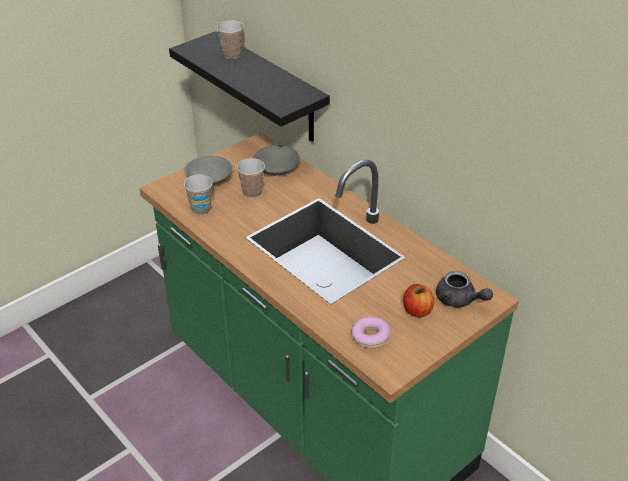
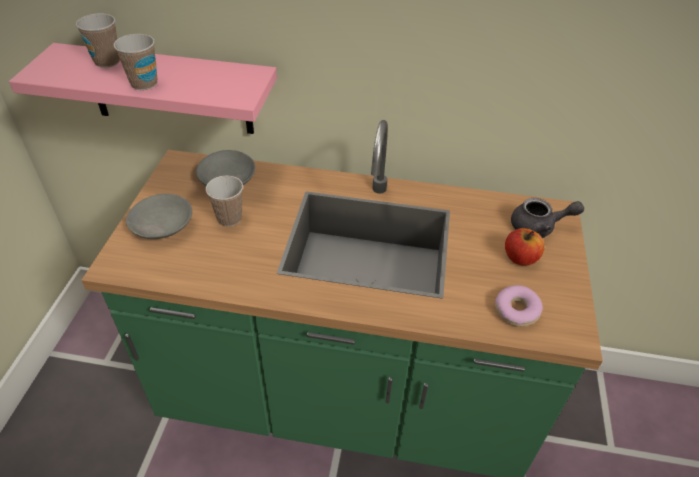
camera: 40 degrees left, 5 degrees up
(201, 209) = (190, 267): cup -> cup (144, 83)
(270, 88) = (170, 90): black shelf -> pink shelf

